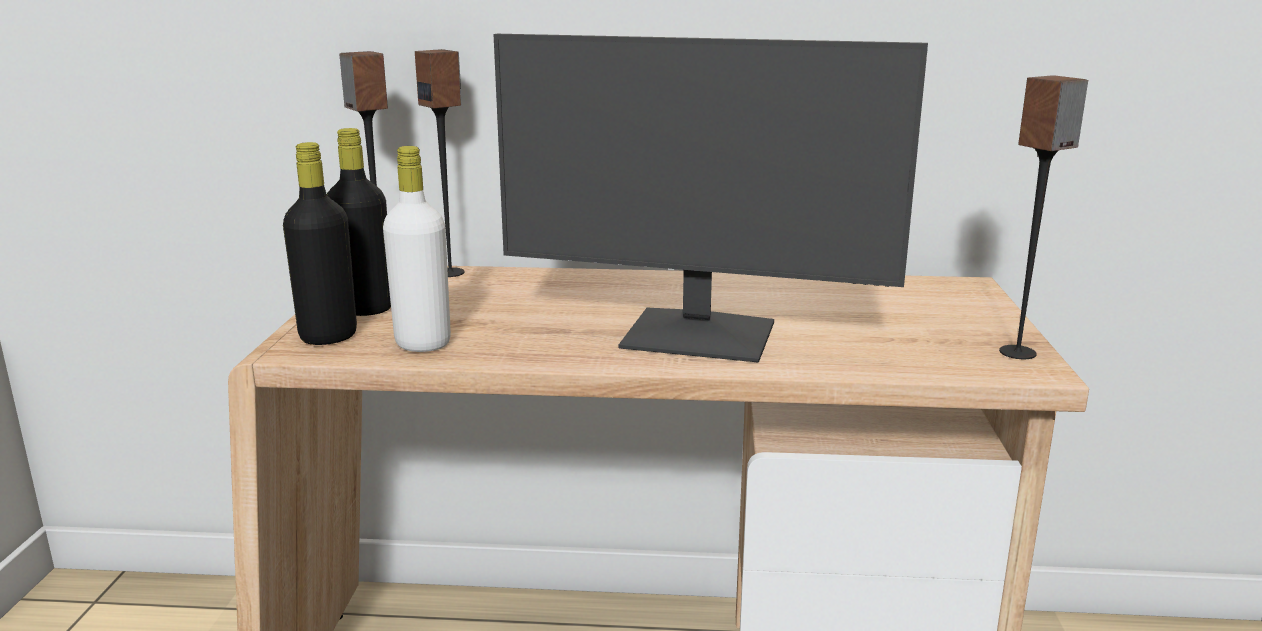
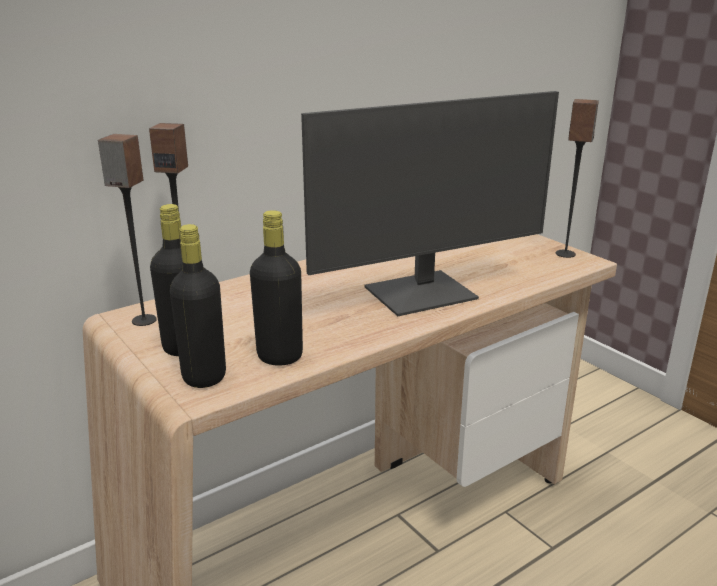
camera: 40 degrees left, 5 degrees up
(423, 343) = (280, 356): white bottle -> black bottle

